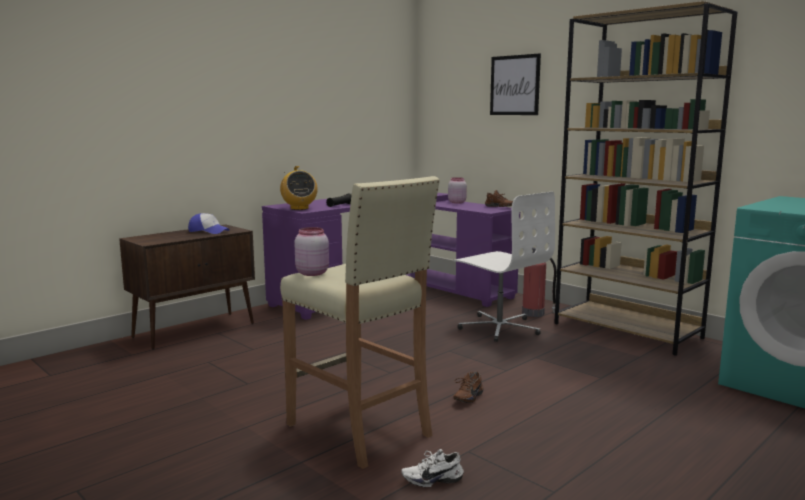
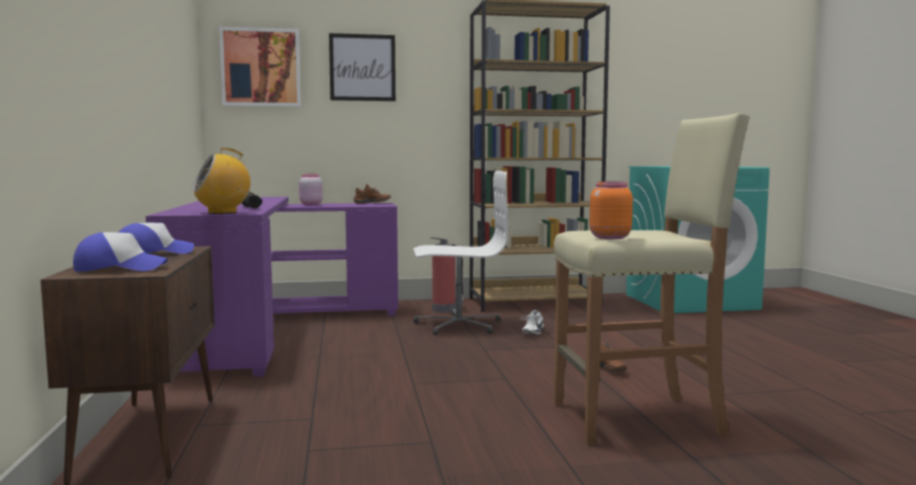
camera: 55 degrees left, 5 degrees down
(156, 238) = (120, 268): none -> cap
(299, 208) = (223, 212): radio -> radio turned 135 degrees clockwise
(312, 273) = (608, 237): pink jar -> orange jar
(432, 479) = (766, 416): white shoe -> white shoe (531, 333)
(449, 89) = (261, 67): none -> picture

